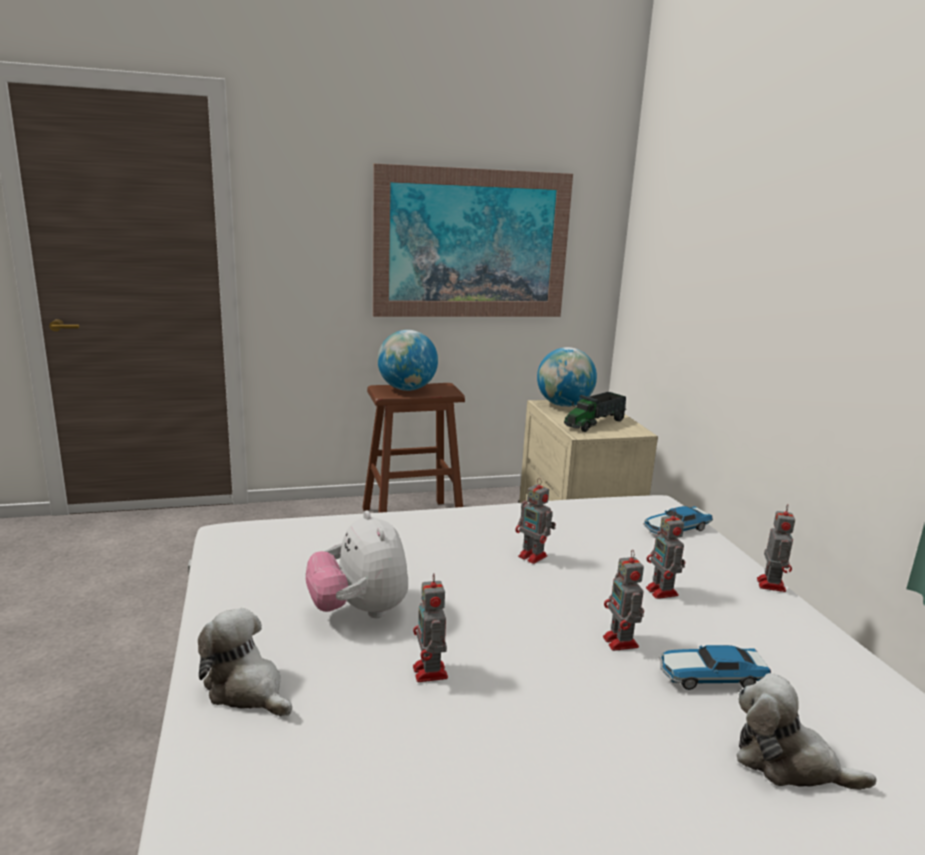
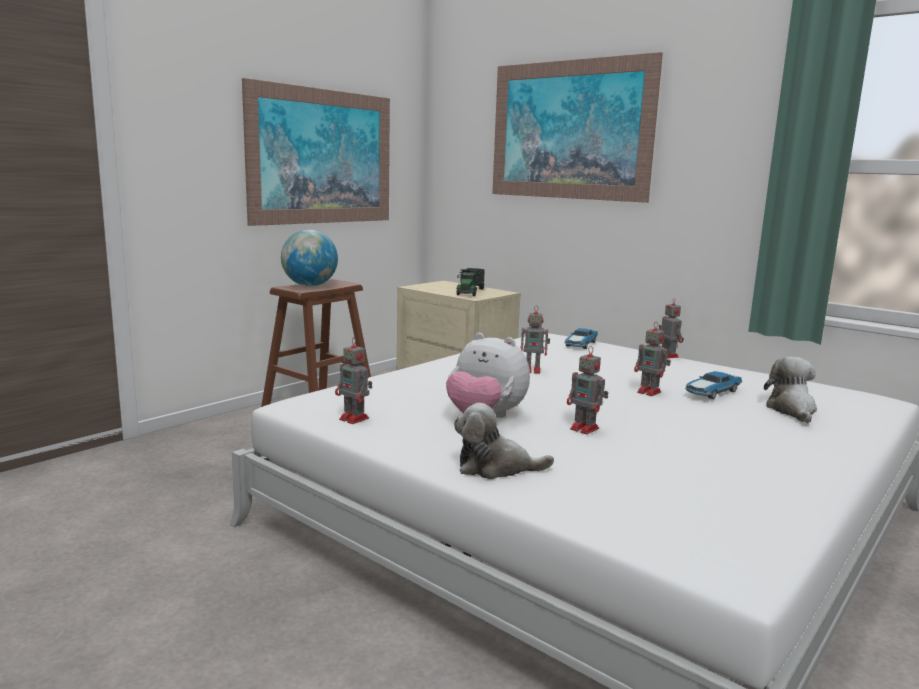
camera: 35 degrees left, 5 degrees down
(564, 405) = (429, 286): globe -> none
(662, 592) = (628, 370): toy robot -> toy robot (355, 419)
(755, 227) = (569, 130): none -> picture
(787, 762) = (792, 410): plush toy -> plush toy turned 105 degrees clockwise

